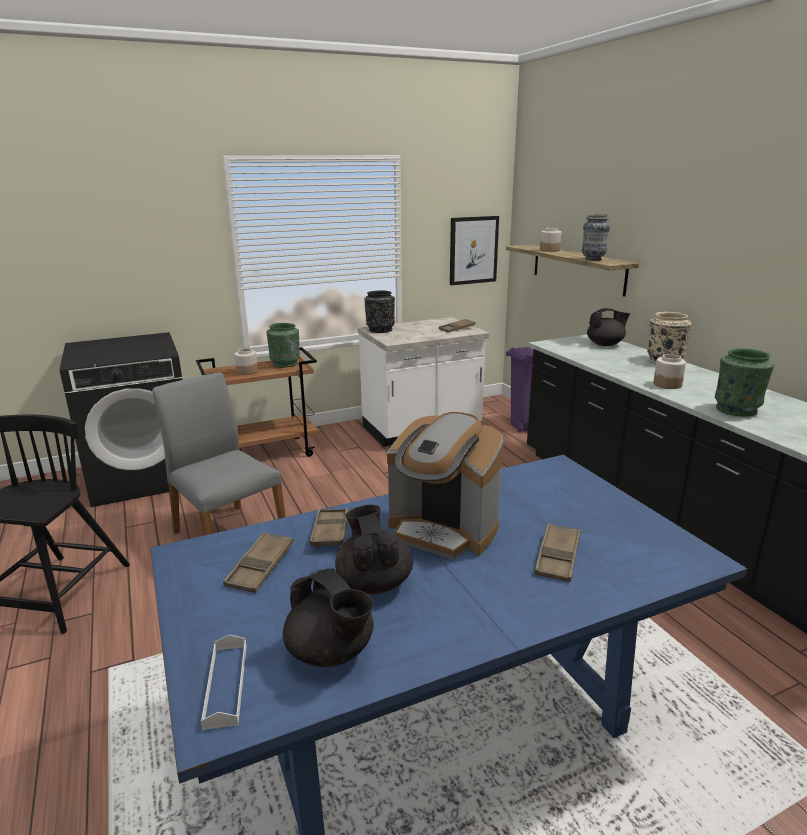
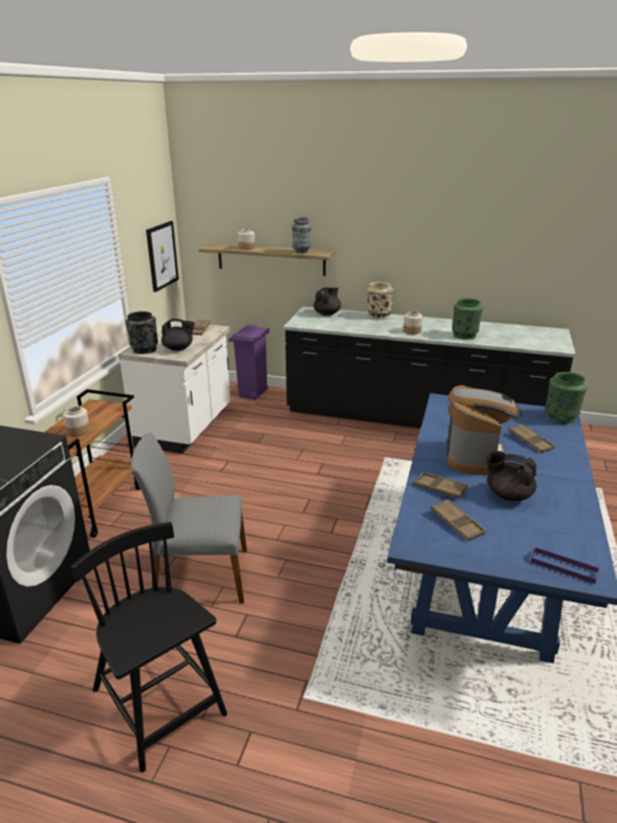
camera: 50 degrees left, 5 degrees up
(226, 684) = (563, 567): white tray -> purple tray
(285, 364) = (95, 410): green vase -> green vase (561, 417)
(331, 652) = (560, 528): black teapot -> black teapot (178, 349)
(443, 530) = (475, 457): coffee machine -> coffee machine turned 60 degrees counterclockwise

